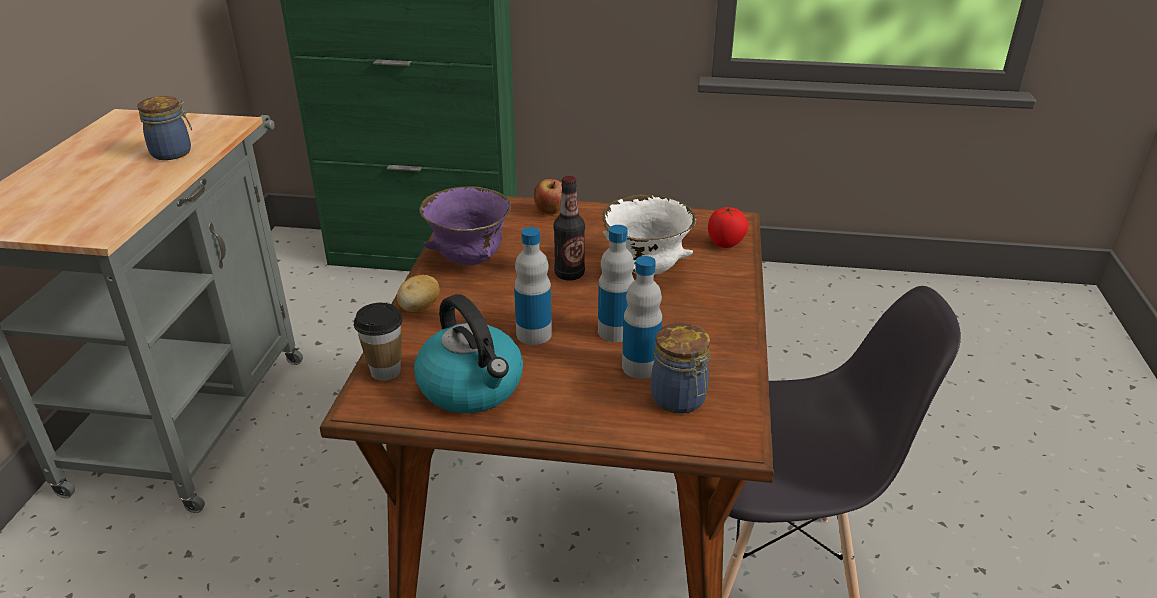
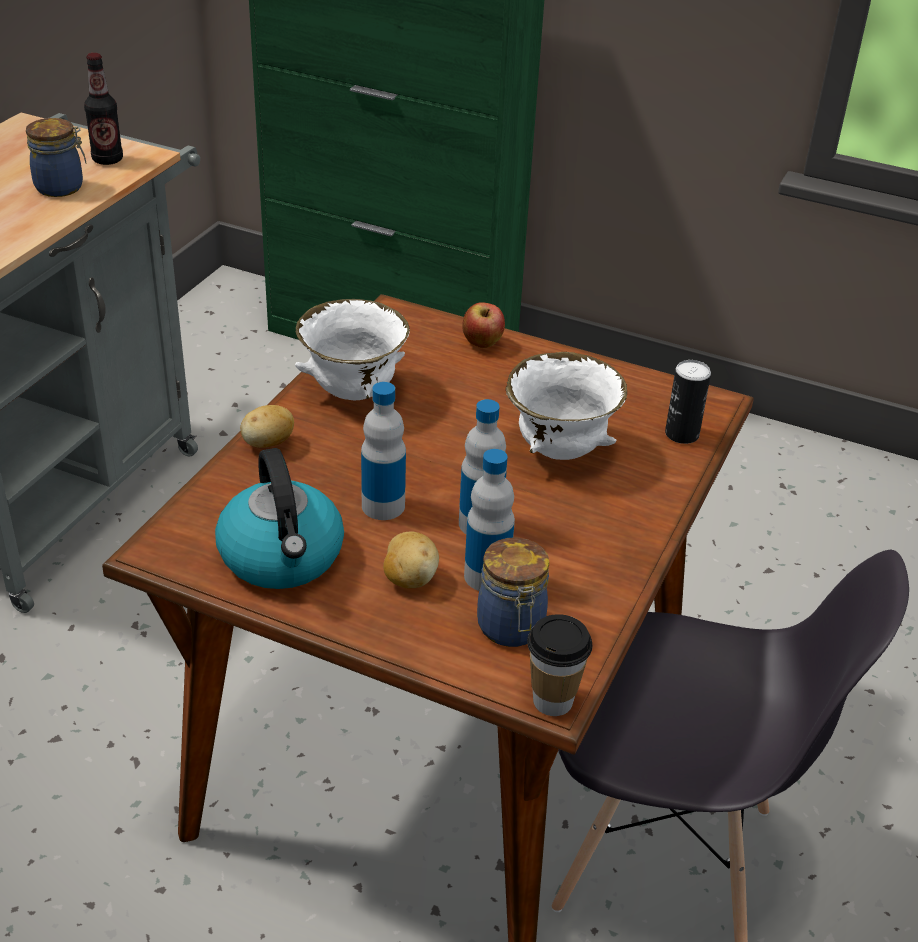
camera: 15 degrees right, 5 degrees up
(385, 371) = (197, 515): cup -> cup (552, 700)
(469, 261) = (352, 393): purple bowl -> white bowl
(569, 274) = (463, 436): bottle -> bottle (107, 160)
(582, 381) = (409, 578): none -> potato
(726, 244) = (682, 434): tomato -> can

